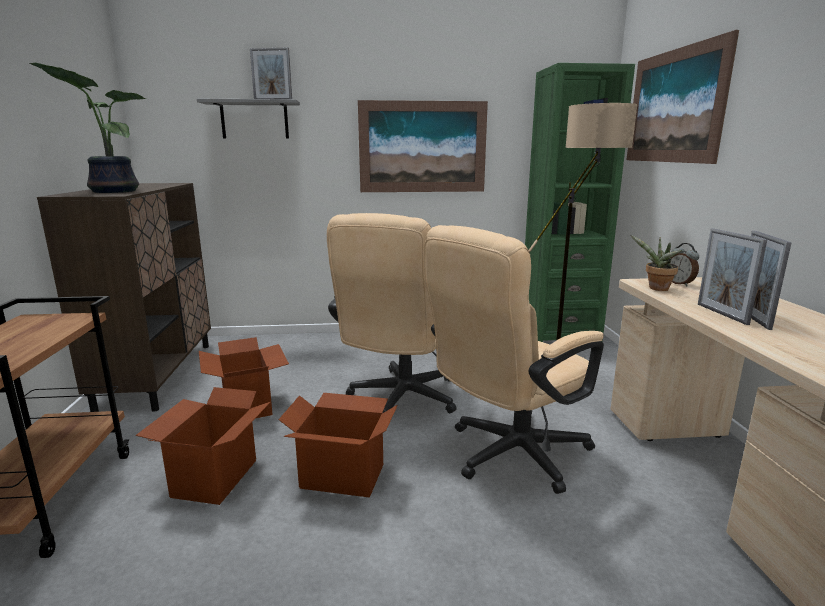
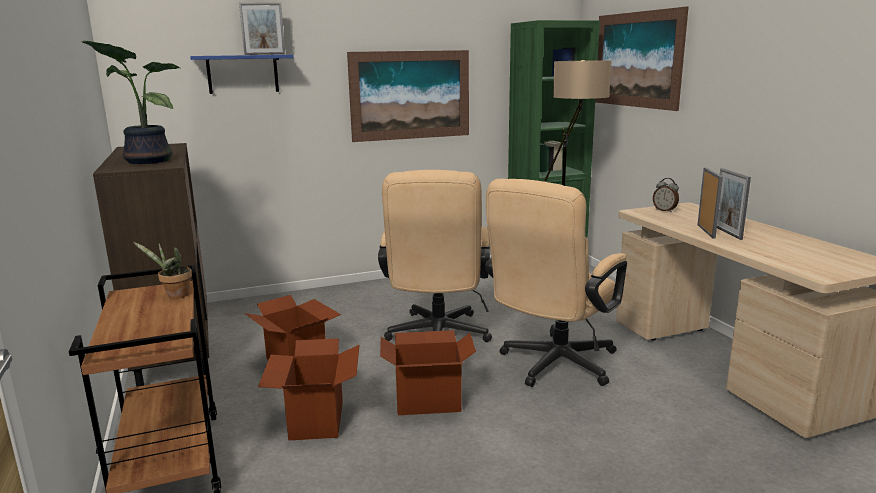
camera: 15 degrees left, 0 degrees up
(254, 120) = (243, 74): grey shelf -> blue shelf
(656, 289) = (651, 216): potted plant -> potted plant (174, 295)
(721, 314) = (706, 231): picture frame -> picture frame turned 150 degrees counterclockwise

